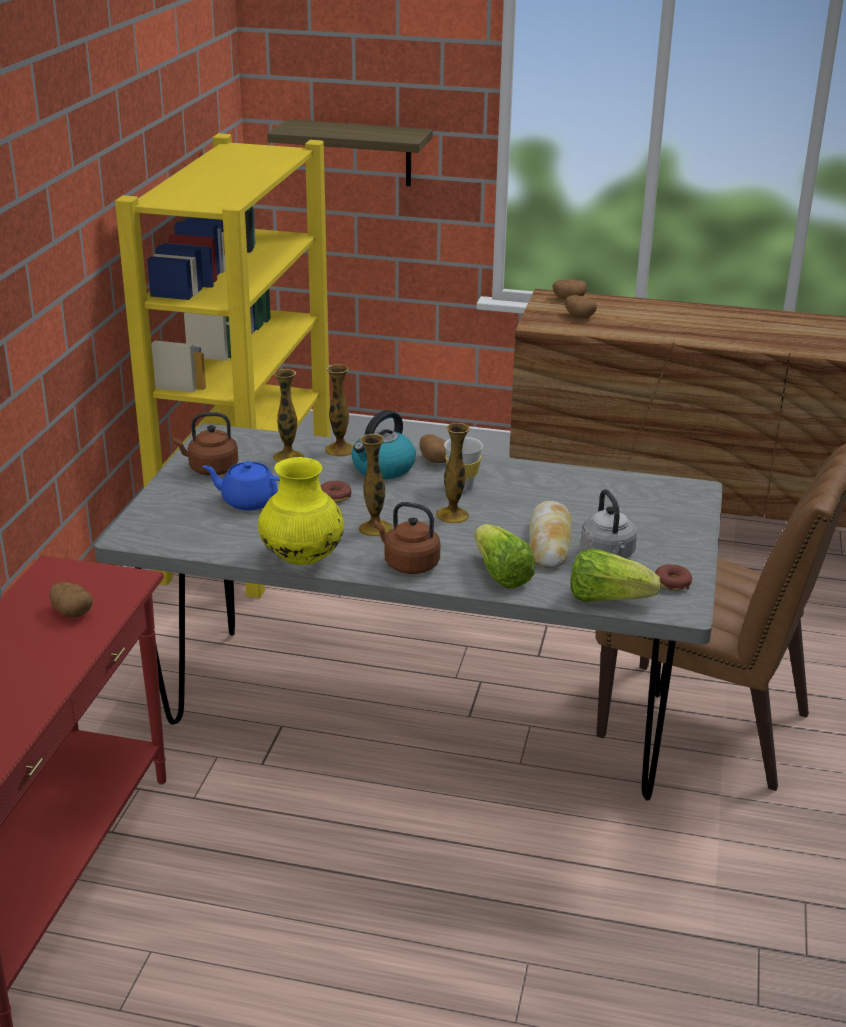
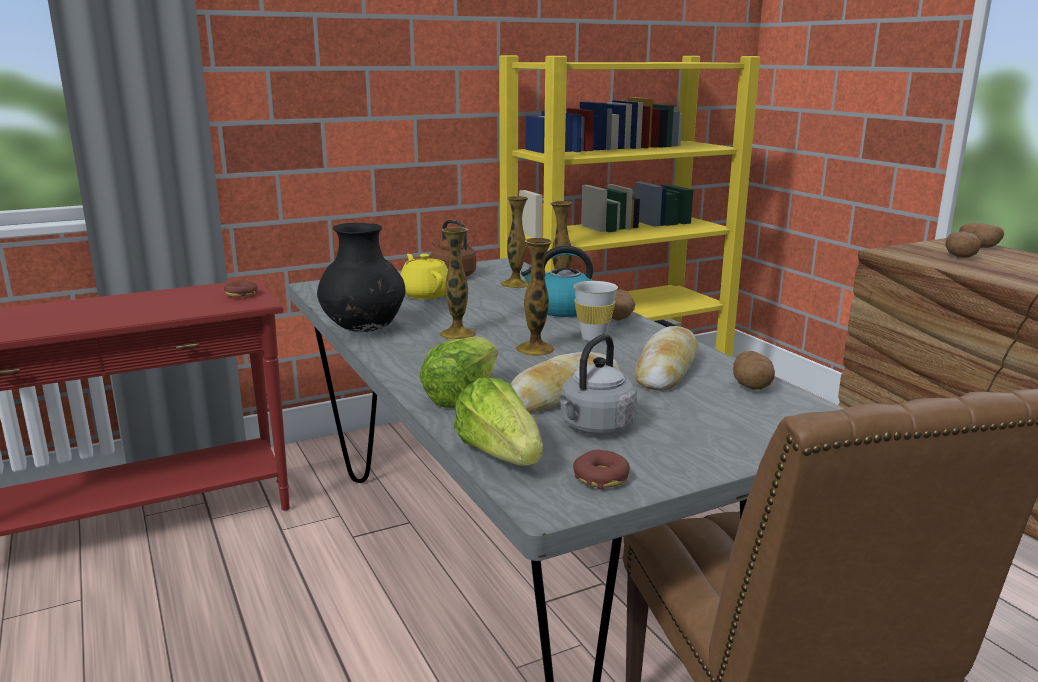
camera: 50 degrees right, 10 degrees down
(72, 612) = (188, 303): potato -> potato (751, 386)
(248, 501) = (425, 294): blue teapot -> yellow teapot
(302, 559) = (364, 330): yellow vase -> black vase
(334, 497) = (483, 311): donut -> donut (241, 294)
(359, 153) = (835, 93): shelf -> none
(408, 564) = (417, 360): brown kettle -> none
(554, 493) = (666, 369): none -> bread

